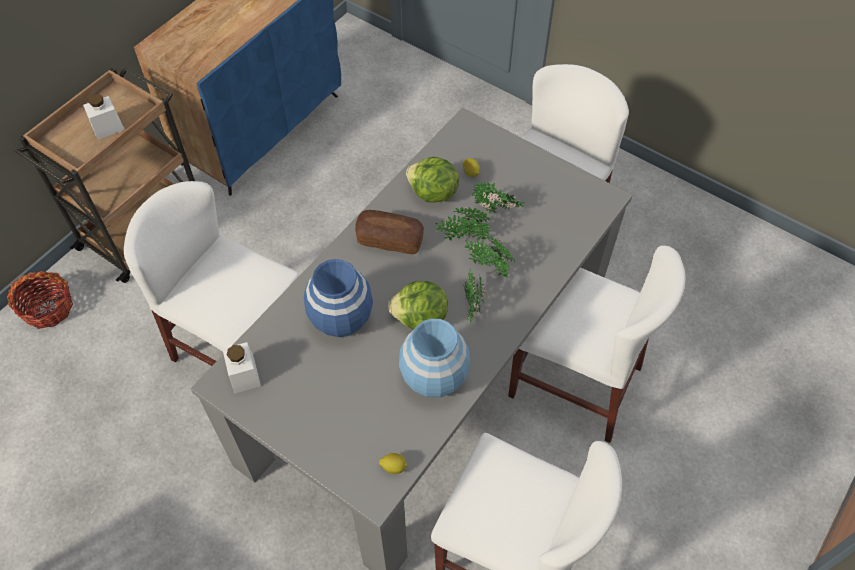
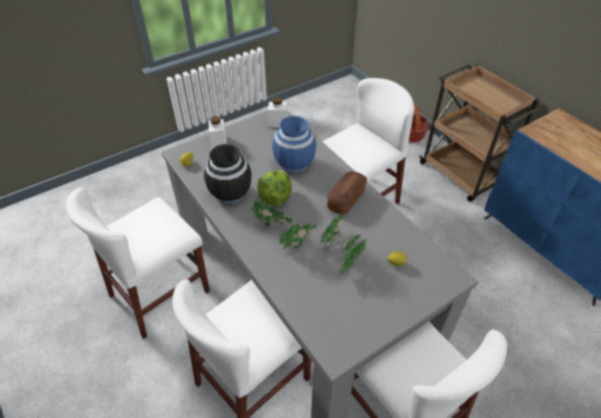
camera: 110 degrees right, 10 degrees down
(108, 127) = (485, 98): white jar -> white jar (218, 142)
(432, 193) = (381, 233): lettuce -> none
(433, 377) = (230, 193): blue vase -> black vase

